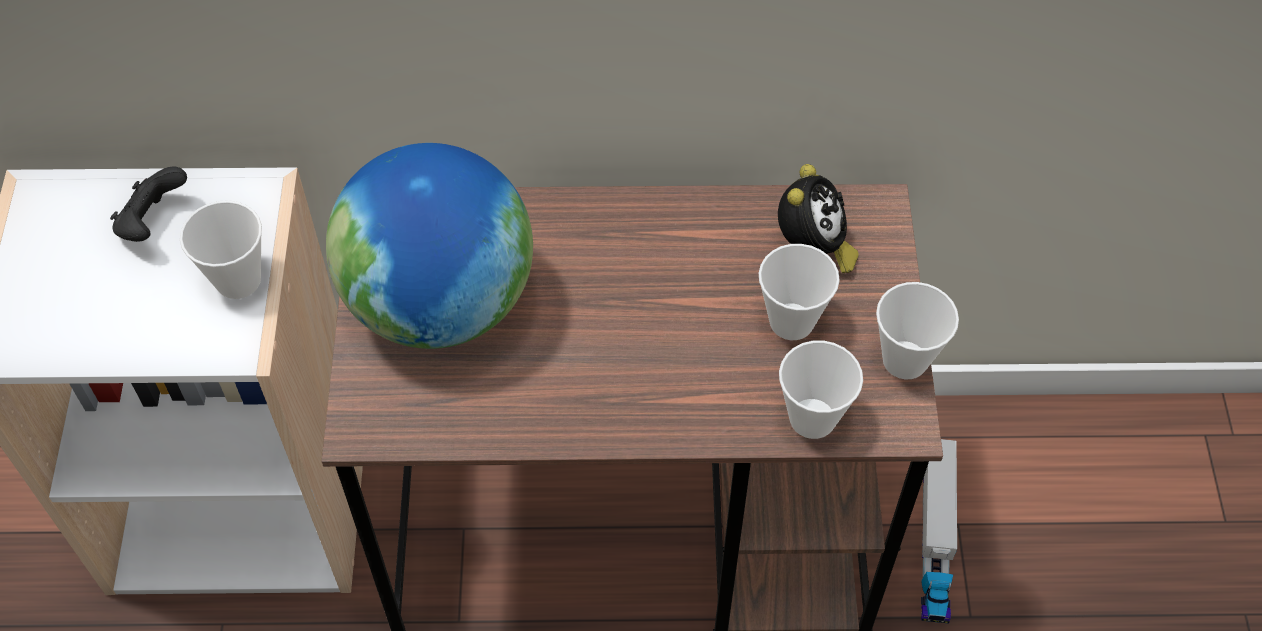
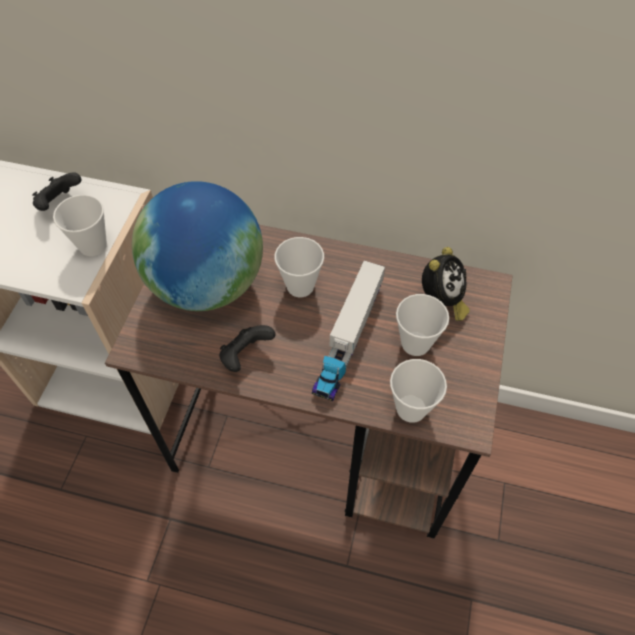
camera: 15 degrees right, 0 degrees up
(540, 399) = (246, 356): none -> black game controller
(905, 360) = (482, 384): cup -> cup (300, 286)
(935, 538) = (489, 488): toy truck -> toy truck (348, 337)

